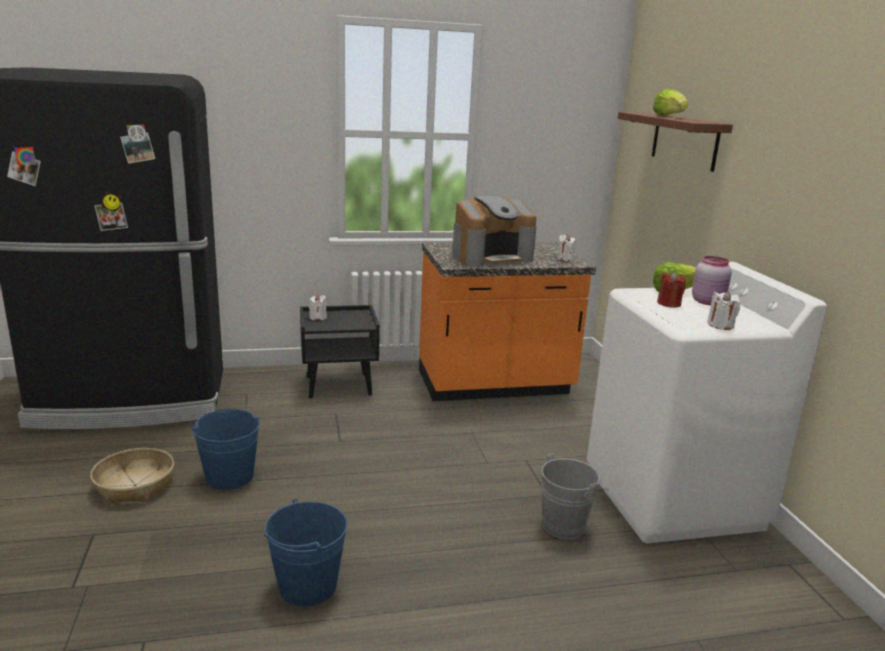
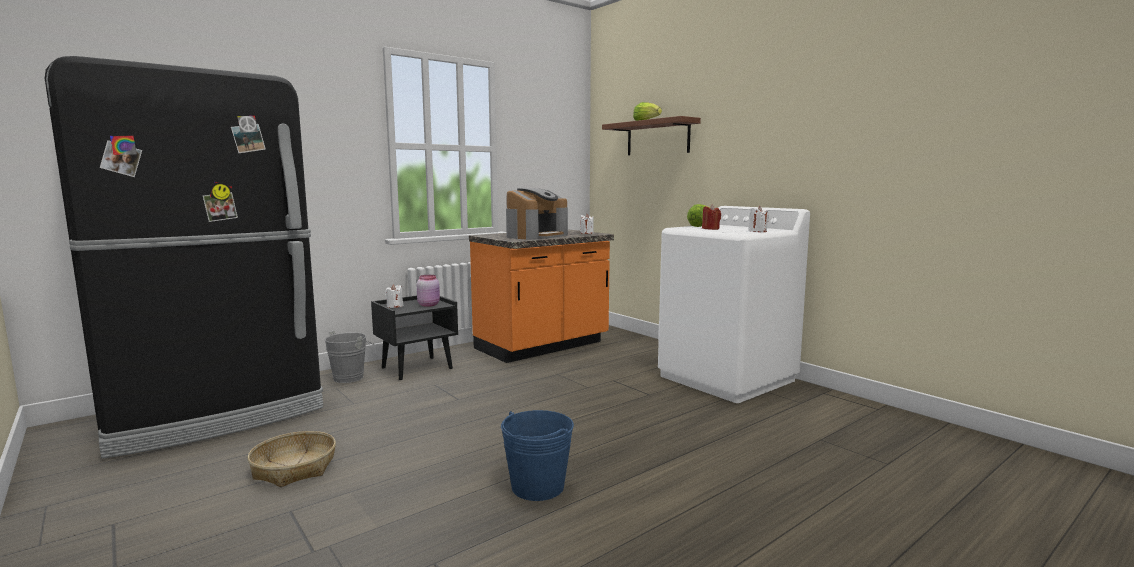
camera: 25 degrees left, 10 degrees down
(230, 476) = (385, 441): blue bucket -> none
(567, 525) = (681, 406): grey bucket -> grey bucket (351, 377)
(708, 302) = (729, 227): pink jar -> pink jar (429, 305)

